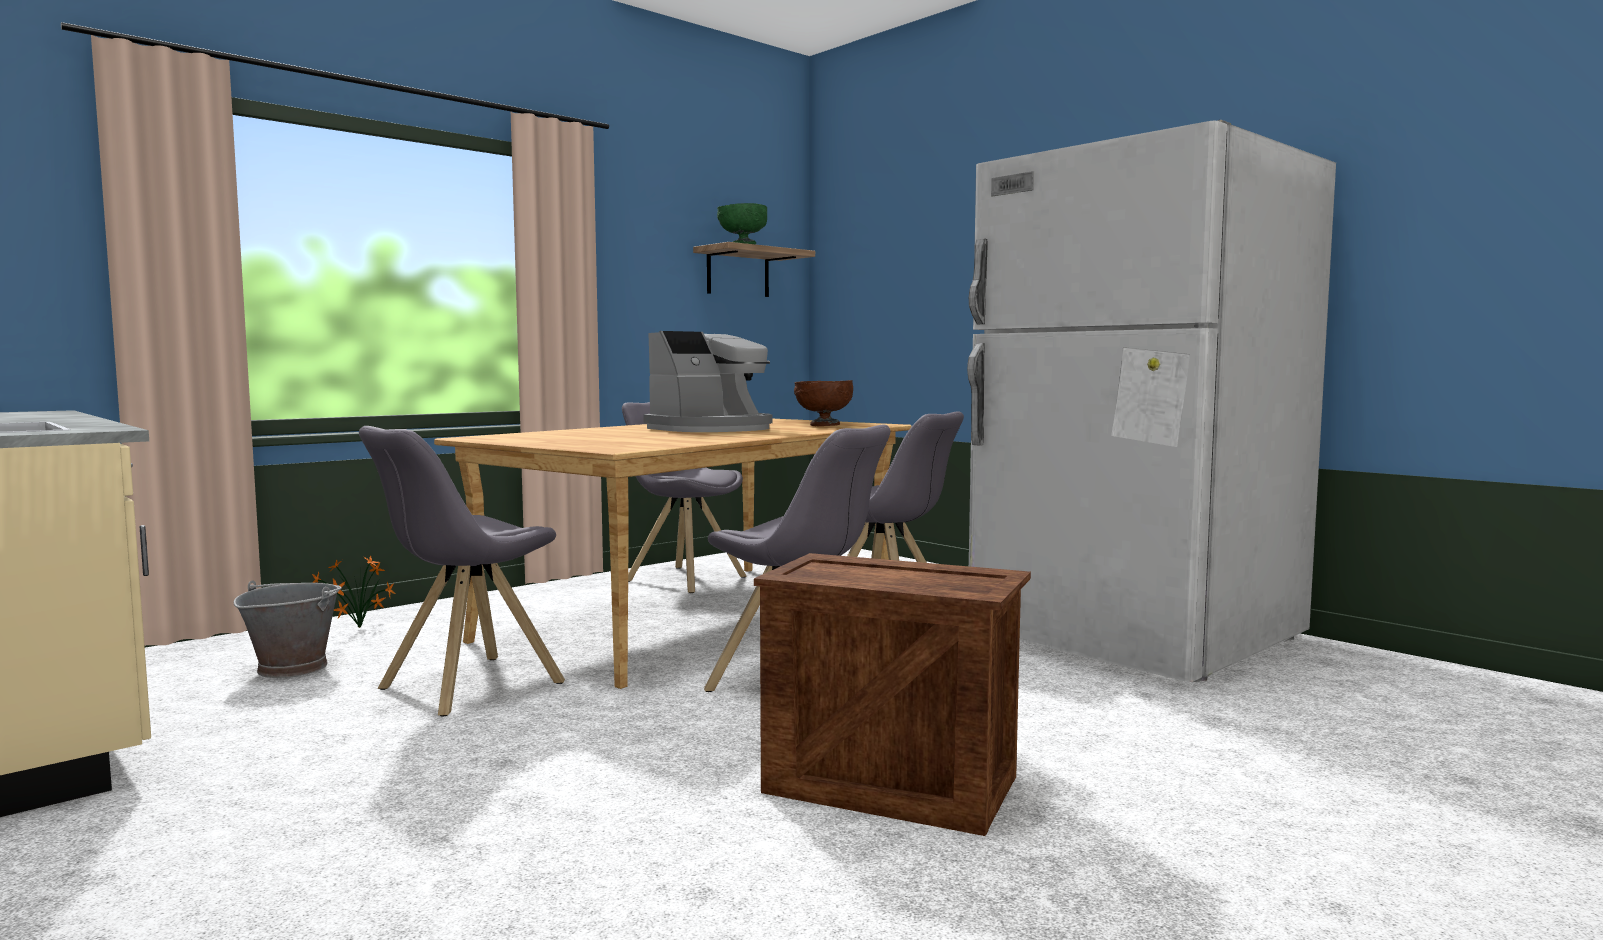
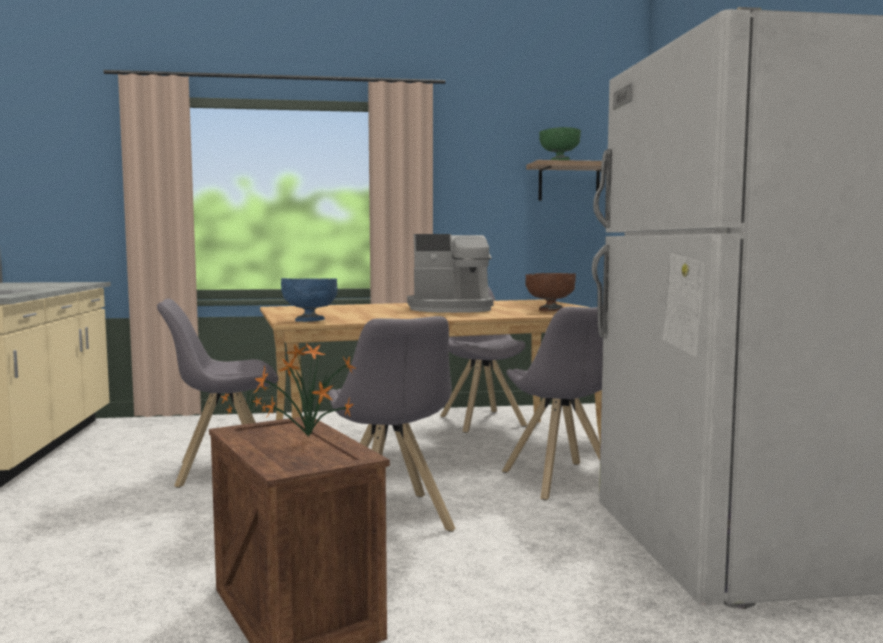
camera: 35 degrees right, 0 degrees up
(292, 667) = (175, 441): grey bucket -> none
(630, 446) = (310, 321): none -> blue bowl
(887, 568) = (305, 437): none -> potted plant

